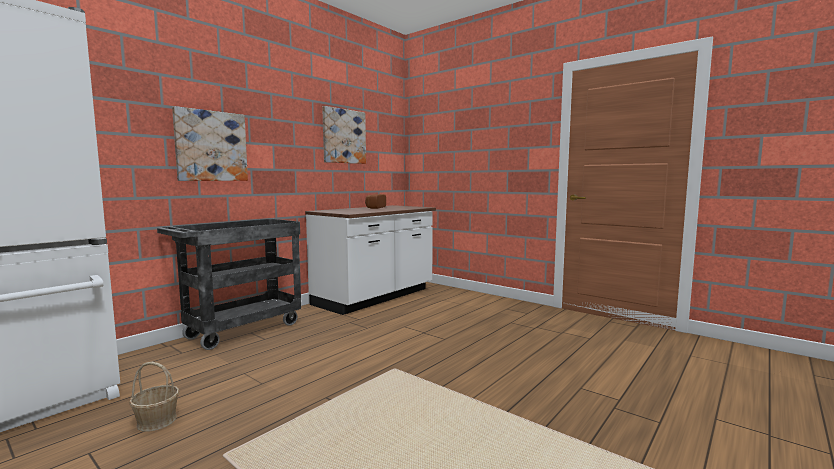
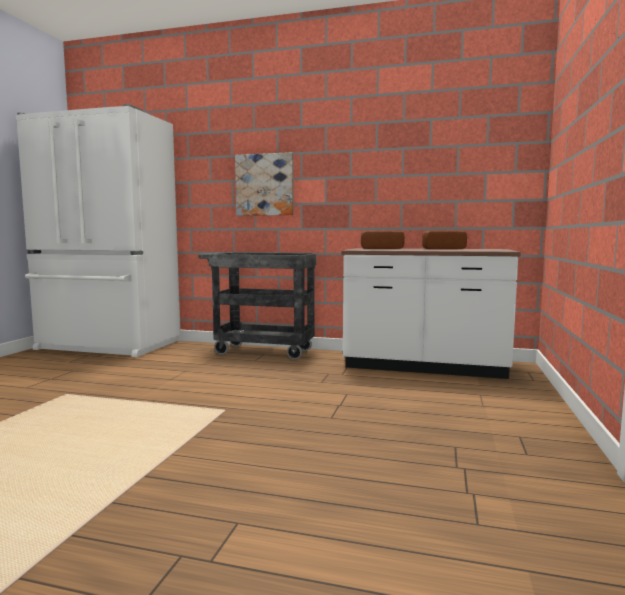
camera: 65 degrees right, 0 degrees up
(157, 421) = (108, 372): basket -> none
(342, 210) = (380, 248): none -> bread
(344, 136) = (420, 158): picture -> none

